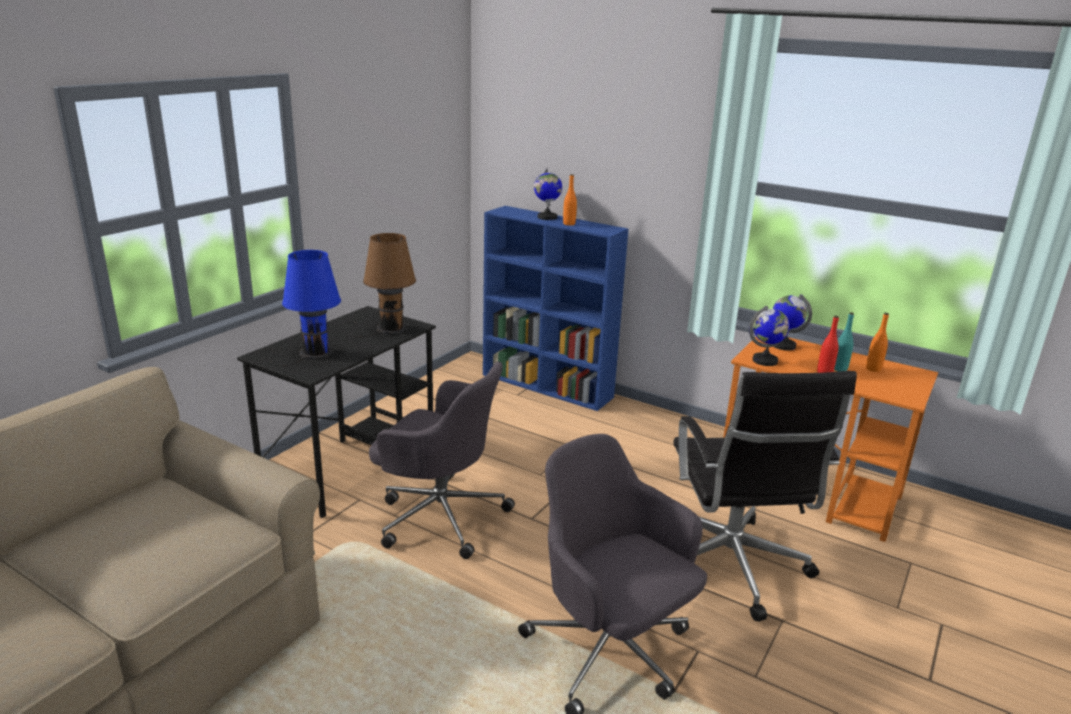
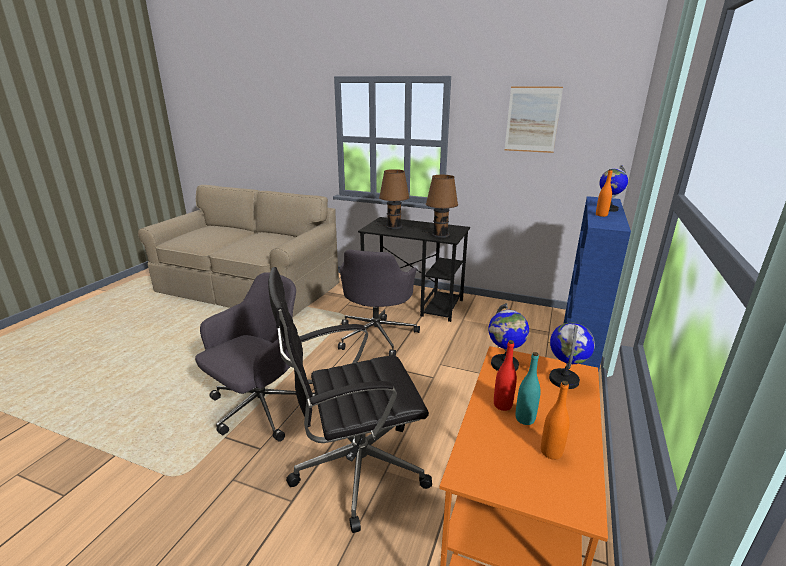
camera: 80 degrees right, 0 degrees up
(311, 354) = (392, 226): blue table lamp -> brown table lamp
(389, 129) = (532, 119): none -> picture

